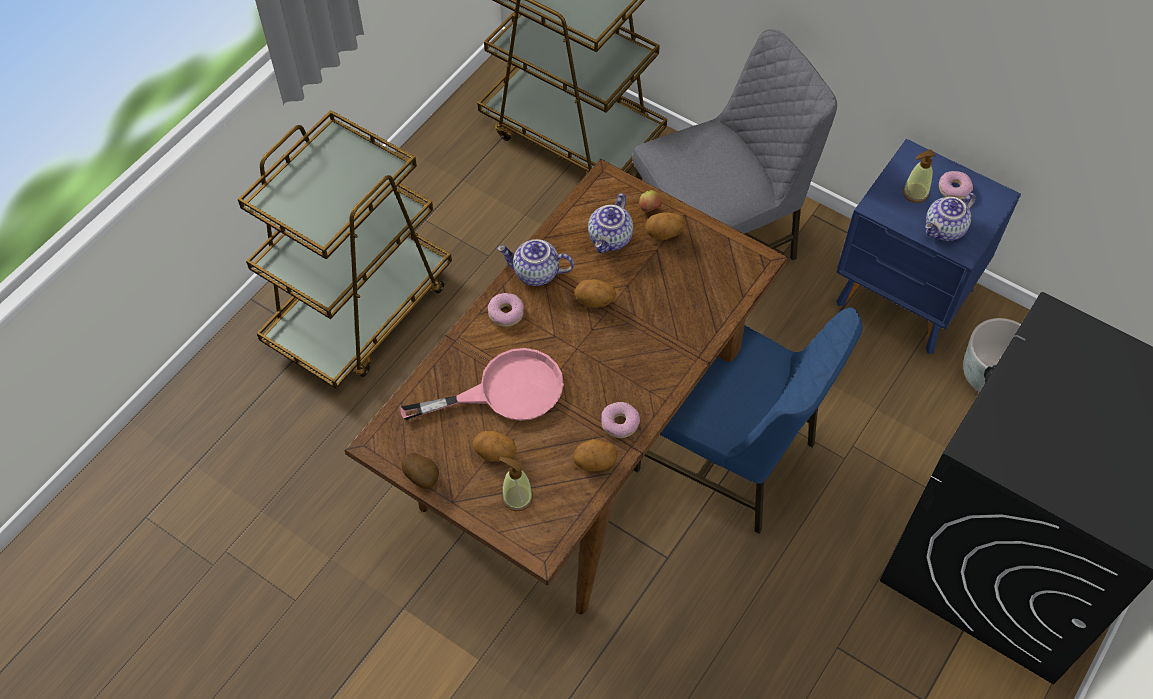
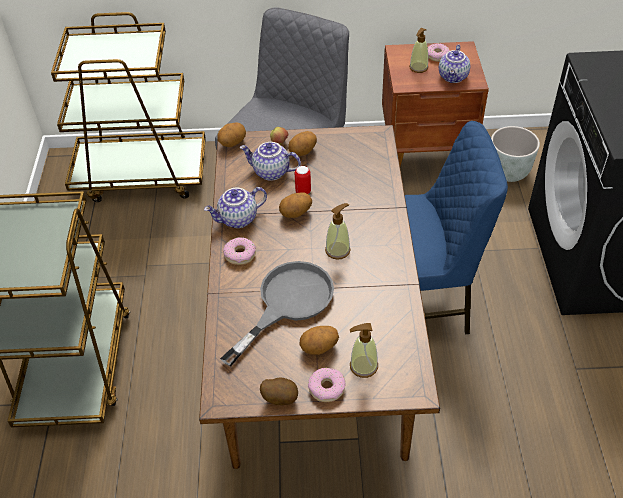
camera: 35 degrees left, 10 degrees down
(505, 391) = (287, 303): pink frying pan -> grey frying pan
(595, 462) = (394, 309): potato -> potato (232, 143)
(598, 367) = (338, 250): none -> soap dispenser
(611, 239) = (270, 172): teapot -> teapot turned 120 degrees clockwise
(620, 423) = (386, 275): donut -> donut (326, 388)
(623, 281) = (303, 191): none -> can
(905, 299) = (426, 158): blue nightstand -> brown nightstand

